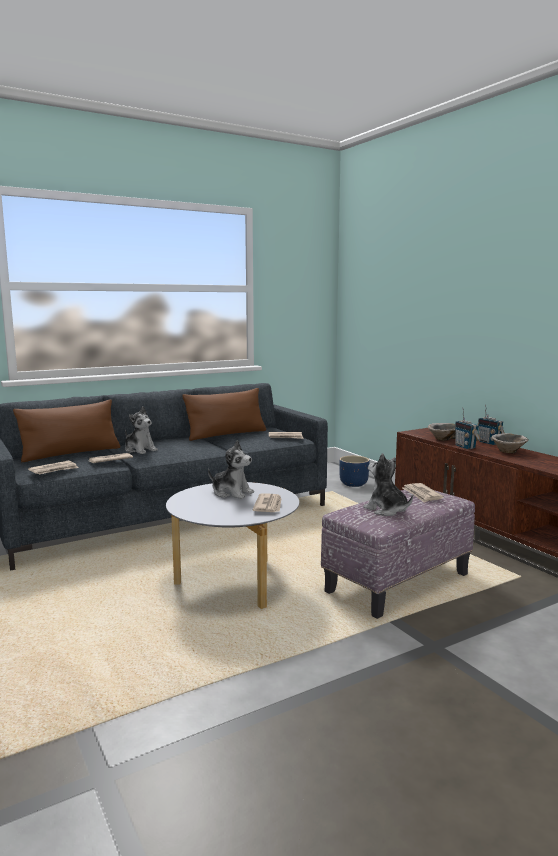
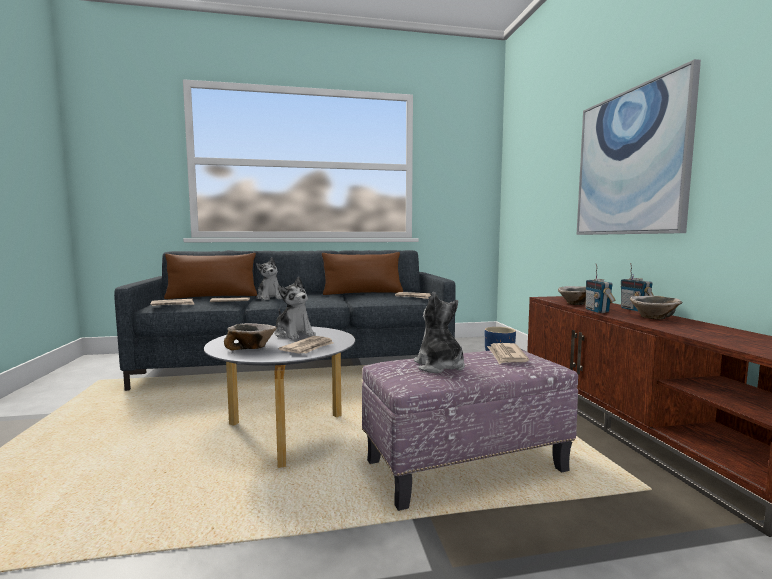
camera: 20 degrees right, 5 degrees down
(220, 510) = (252, 347): none -> bowl
(481, 318) = (630, 163): none -> picture

